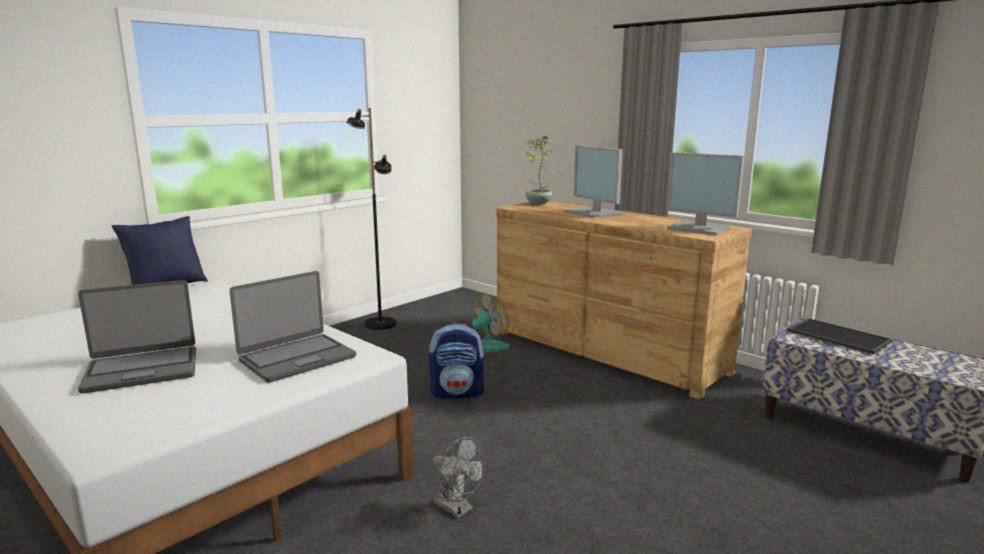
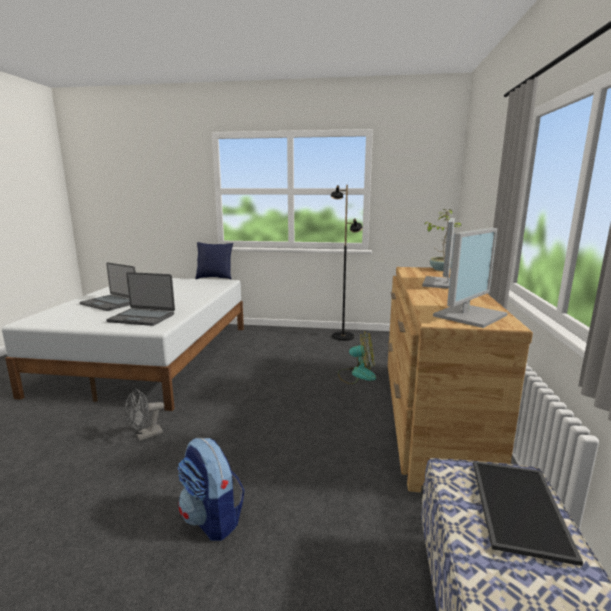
camera: 55 degrees right, 0 degrees up
(457, 393) = (283, 388): backpack -> backpack (212, 519)
(458, 509) = (145, 436): grey fan -> grey fan turned 45 degrees clockwise
(700, 228) = (469, 315): monitor -> monitor turned 135 degrees counterclockwise

